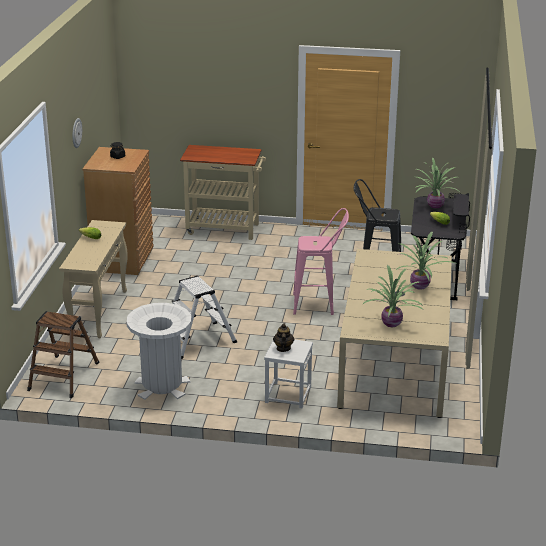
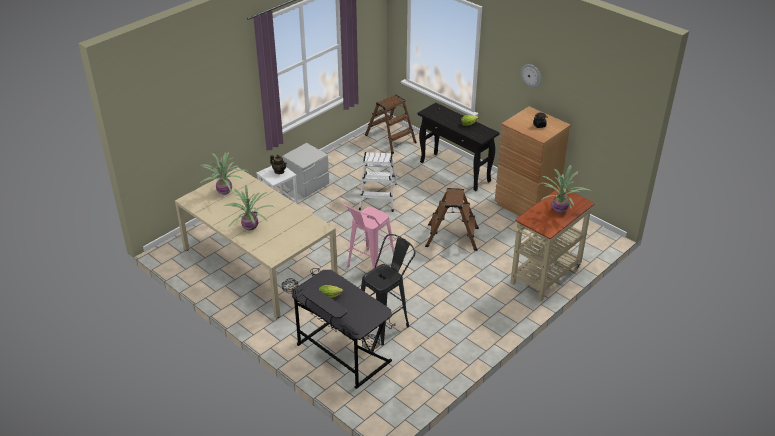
camera: 125 degrees right, 10 degrees up
(99, 312) = (455, 172): beige console table -> black console table
(162, 385) = (342, 166): white trash can -> none
(220, 280) = (452, 237): none -> brown step ladder
(229, 393) = (306, 185): none -> white nightstand
(434, 205) = (363, 312): potted plant -> potted plant (560, 210)

